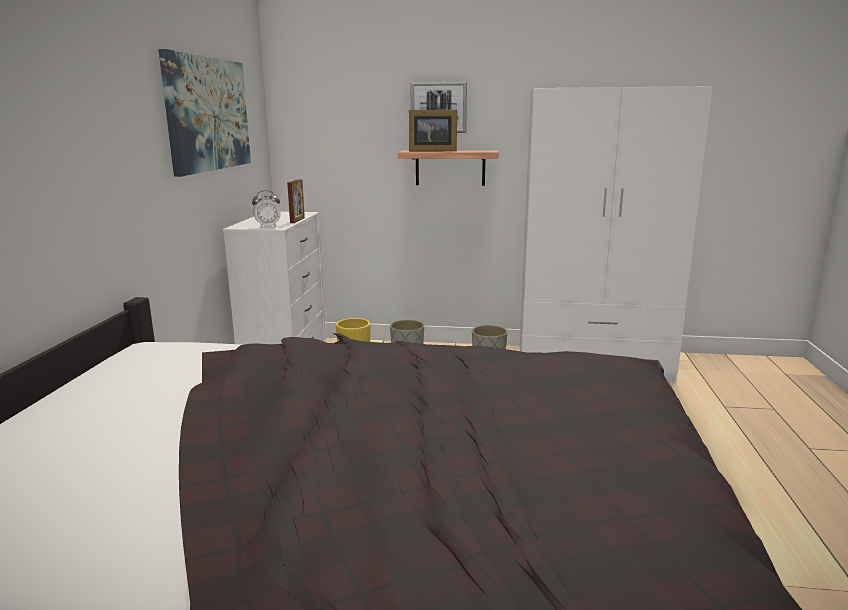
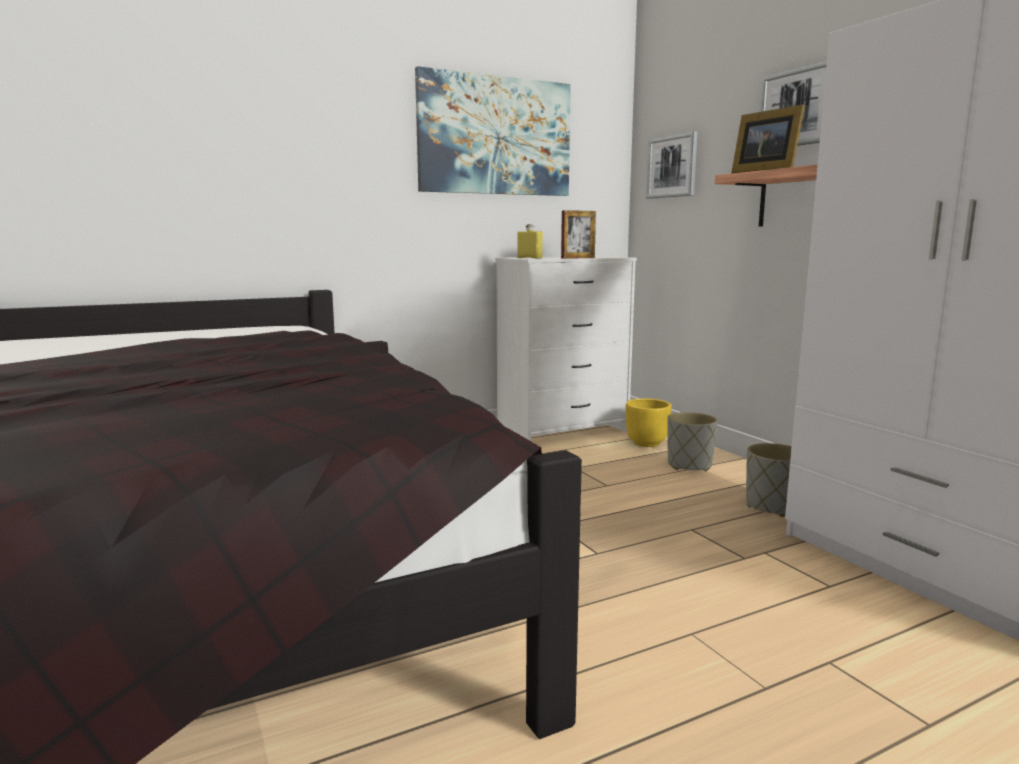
camera: 55 degrees right, 5 degrees down
(268, 226) = (529, 258): alarm clock -> yellow bottle
(322, 136) = (672, 166): none -> picture

